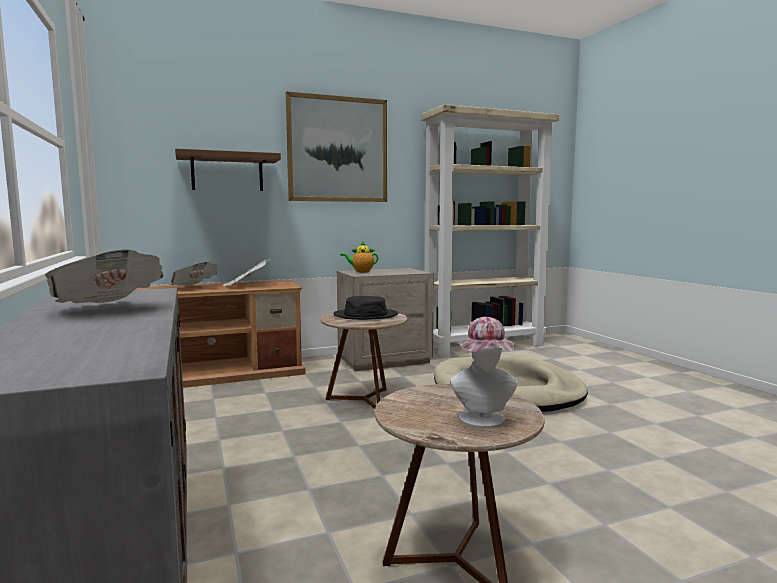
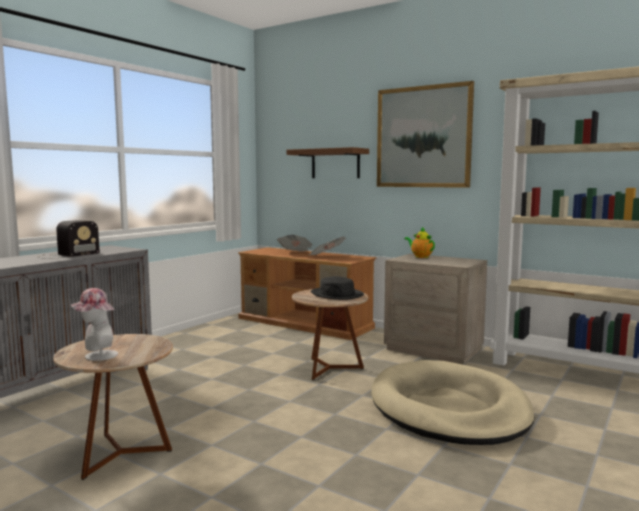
camera: 55 degrees right, 0 degrees up
(109, 309) = (66, 255): newspaper -> radio

